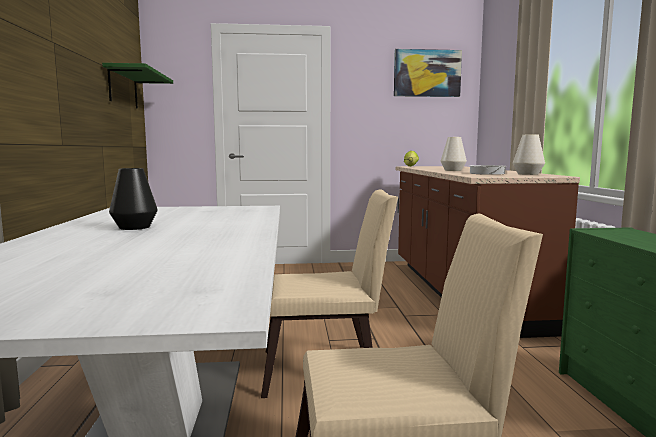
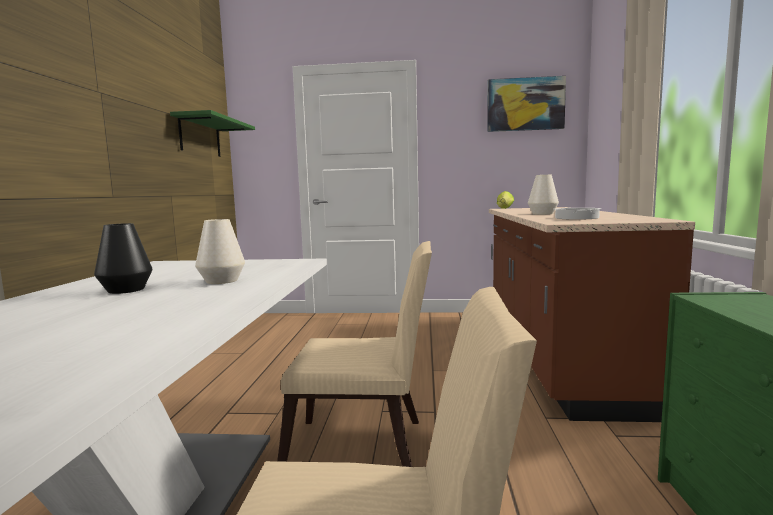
camera: 10 degrees right, 0 degrees up
(527, 174) = (628, 218): white vase -> white vase (222, 281)

